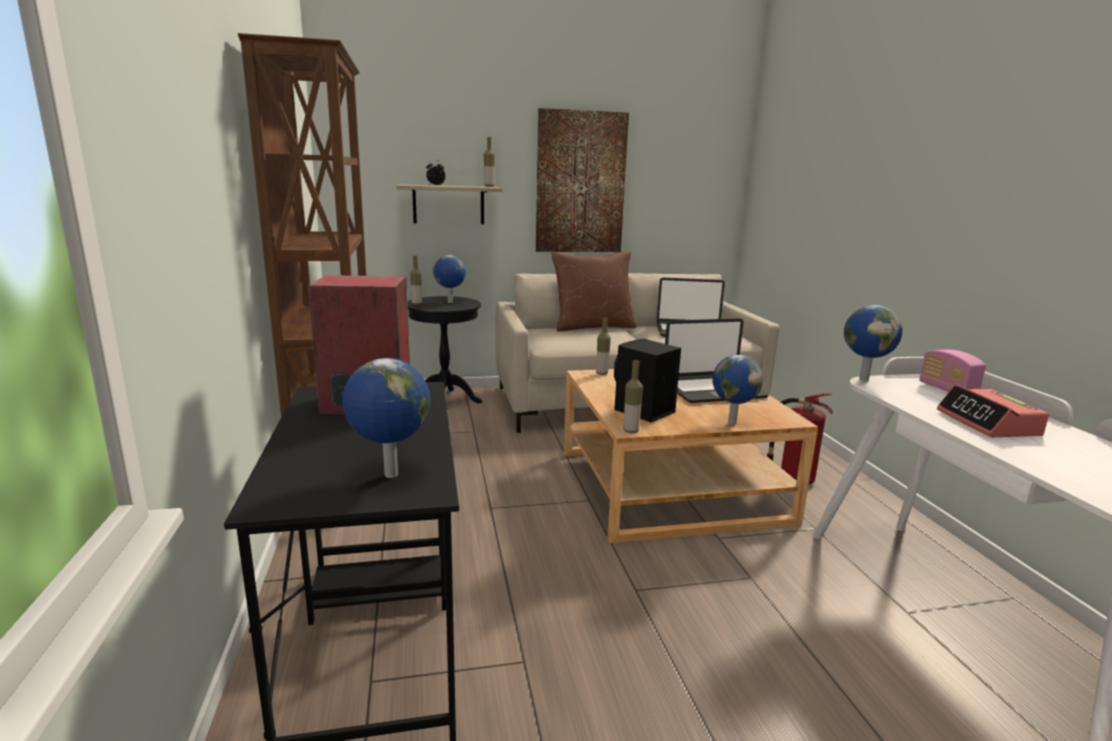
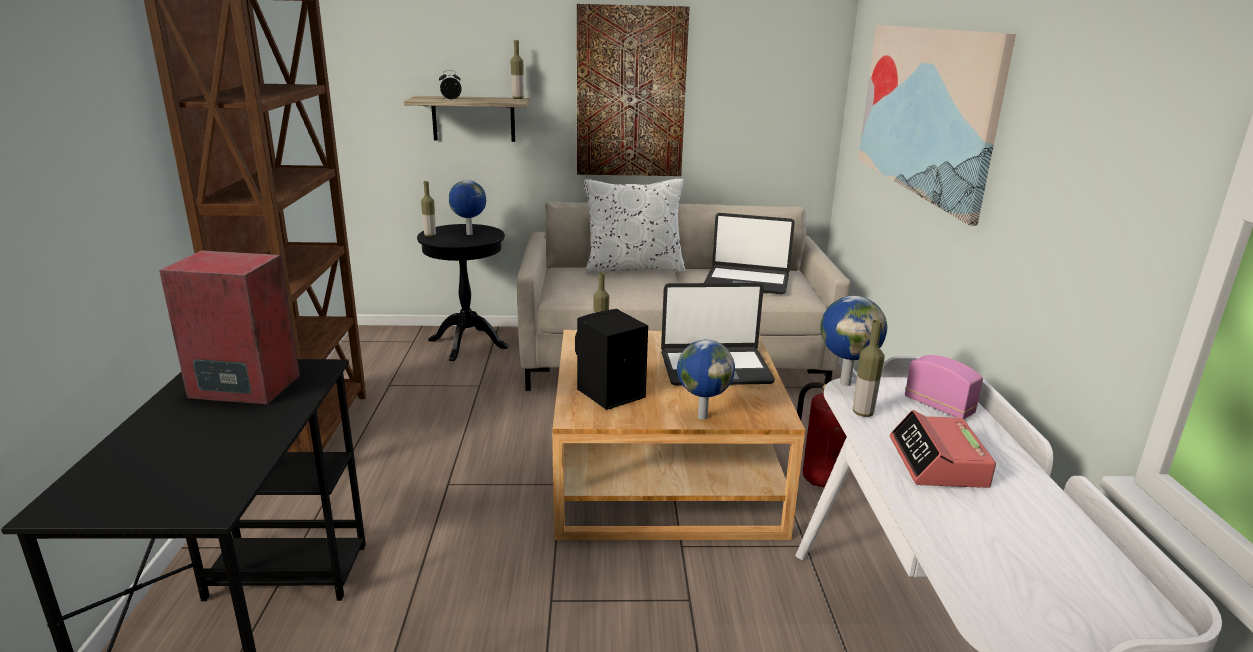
camera: 10 degrees right, 5 degrees up
(389, 475) = (192, 484): globe -> none
(592, 327) = (633, 268): brown pillow -> white pillow
(631, 431) = (575, 420): bottle -> bottle (863, 413)
(846, 182) = (923, 110): none -> picture
(947, 390) = (938, 406): radio -> radio turned 150 degrees clockwise

